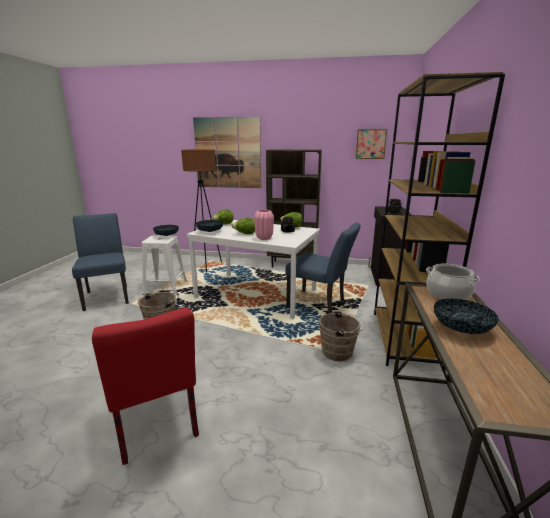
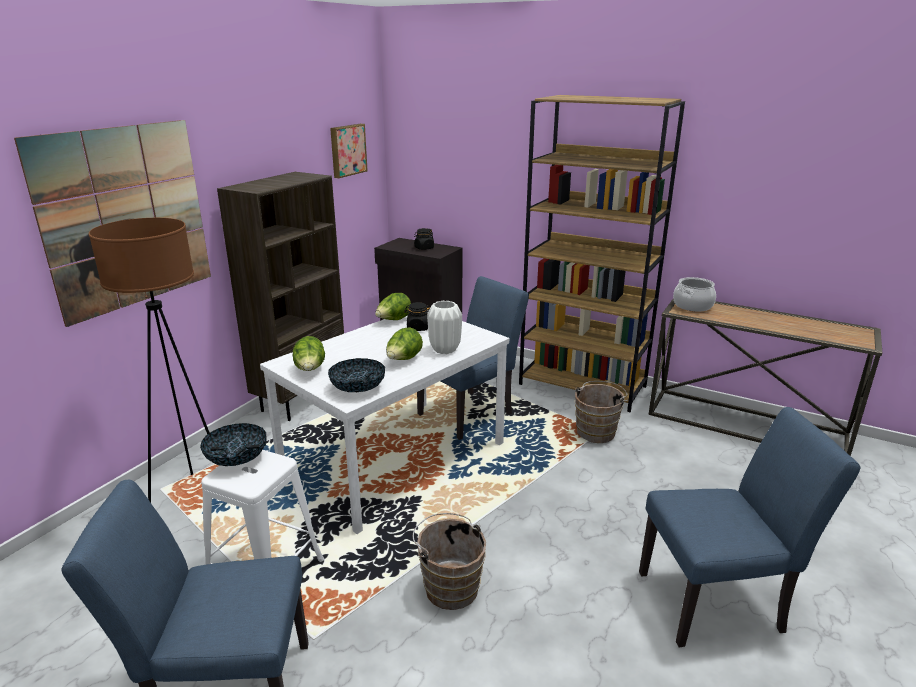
camera: 70 degrees left, 5 degrees up
(156, 426) = (720, 601): red chair -> blue chair
(264, 238) = (445, 350): pink vase -> white vase
(461, 328) = (758, 321): bowl -> none

